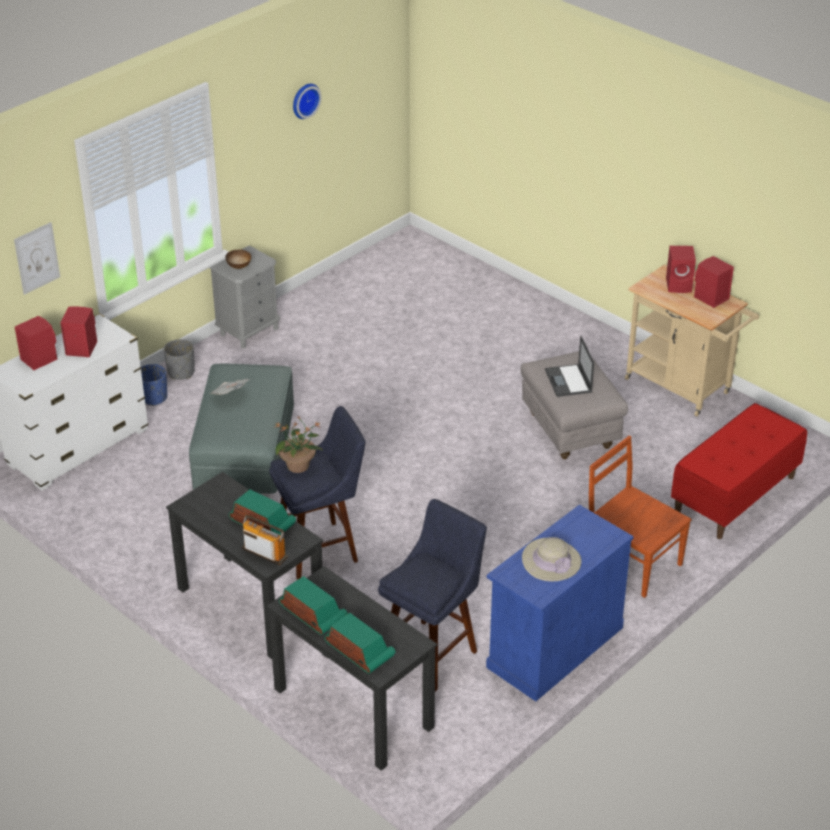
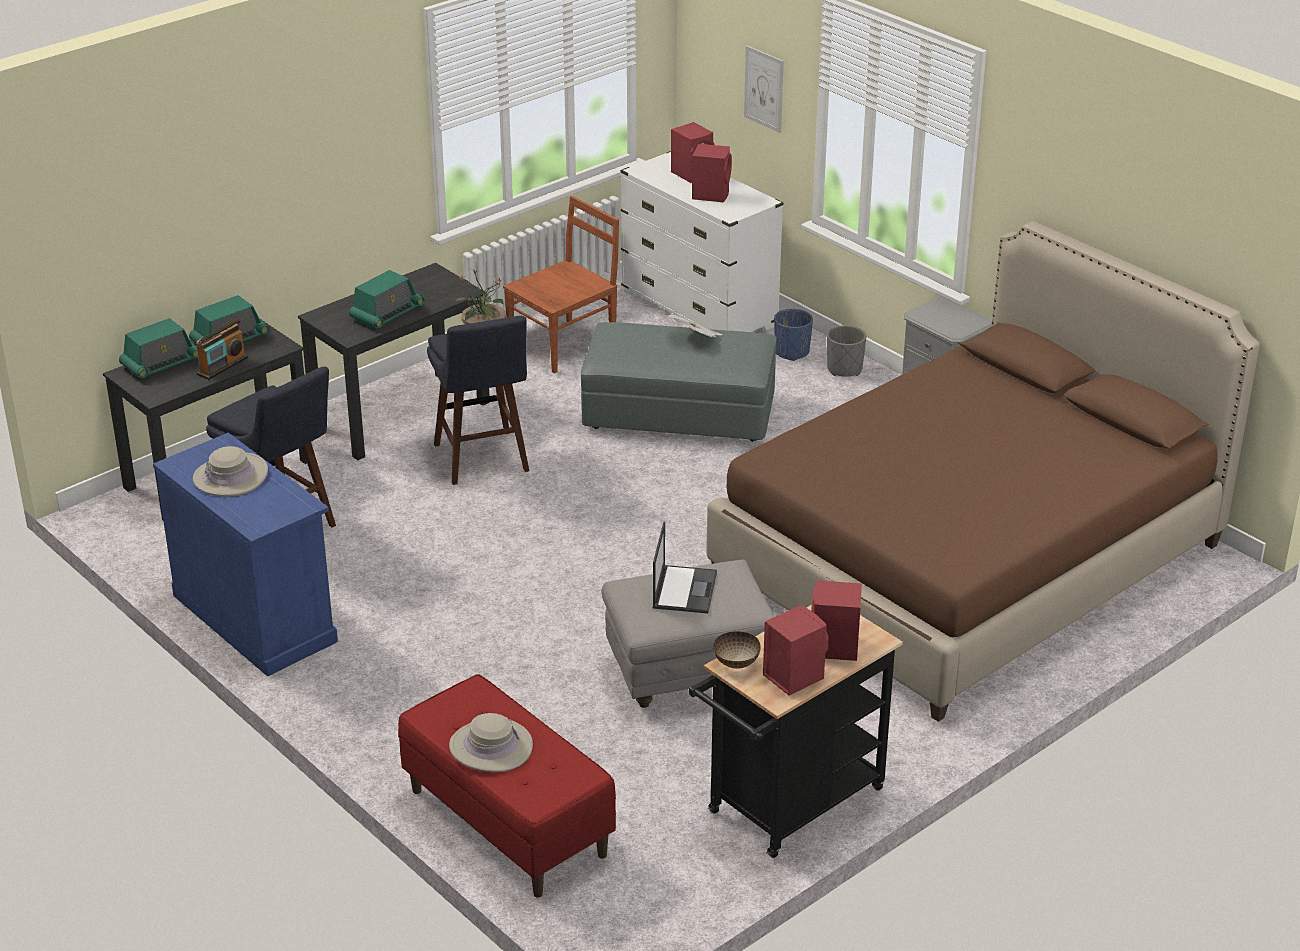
camera: 95 degrees right, 5 degrees down
(239, 267) = (938, 314): bowl -> bowl (735, 663)
(264, 552) = (338, 314): radio -> radio (222, 366)
(304, 100) = (1114, 196): wall clock -> none
(424, 323) = (967, 560): none -> brown bed
(568, 381) = (684, 589): laptop -> laptop turned 105 degrees clockwise
(632, 562) = (387, 699): brown chair -> brown chair (564, 345)
(683, 388) = (788, 807): beige cart -> black cart
(747, 450) = (491, 747): none -> beige hat

